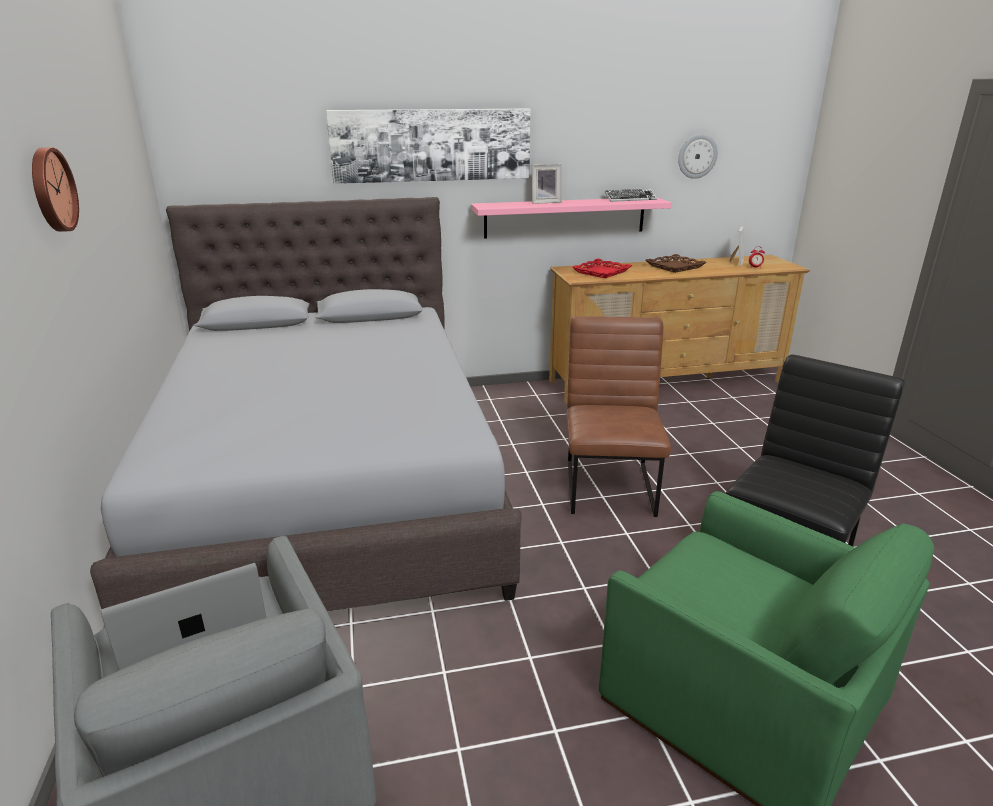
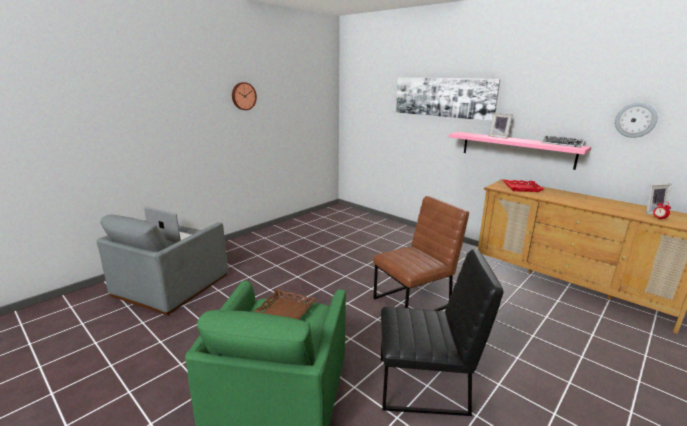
camera: 55 degrees right, 5 degrees down
(331, 484) = (323, 241): grey bed -> none
(675, 267) = (585, 200): brown tray -> brown tray (286, 310)

